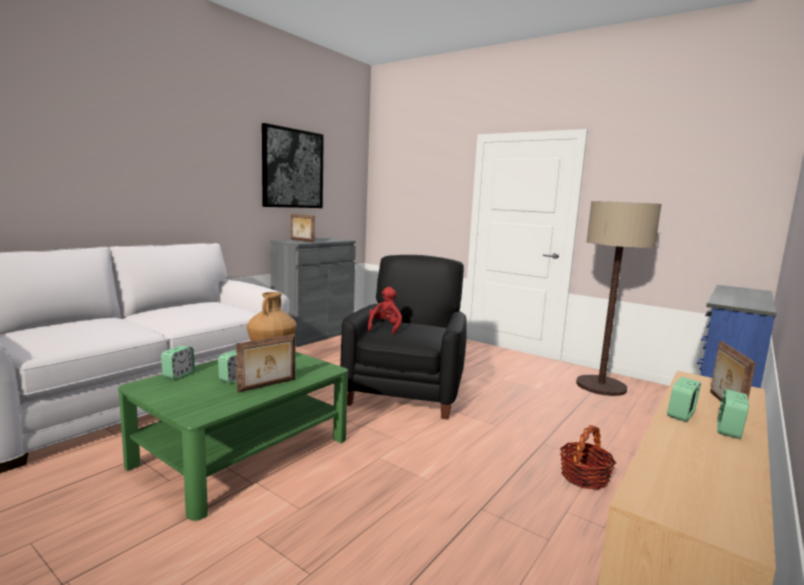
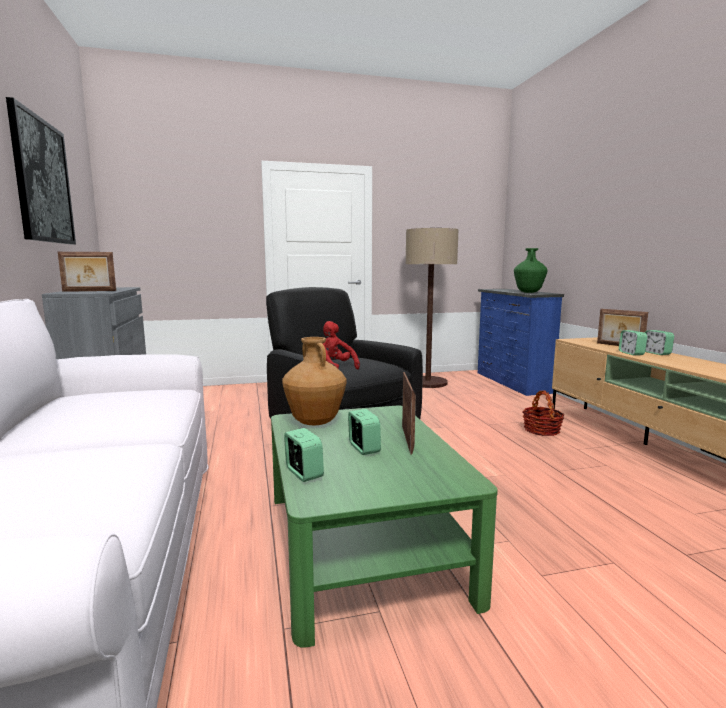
camera: 50 degrees left, 0 degrees up
(737, 300) = (528, 292): none -> green vase

